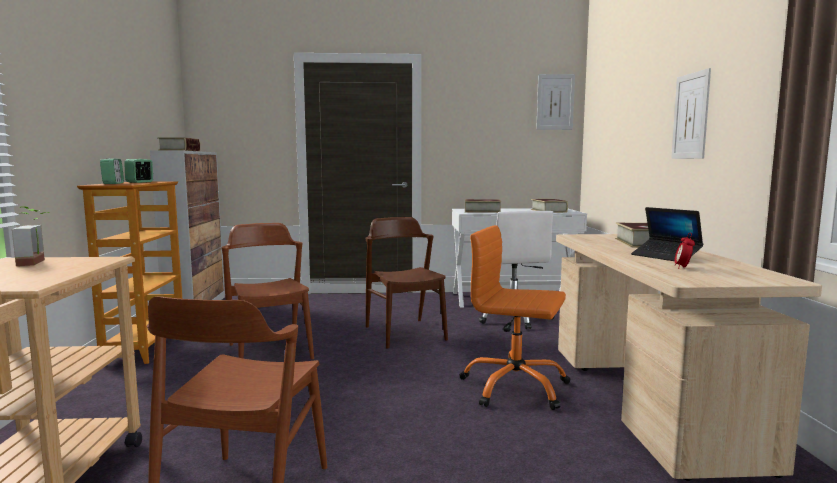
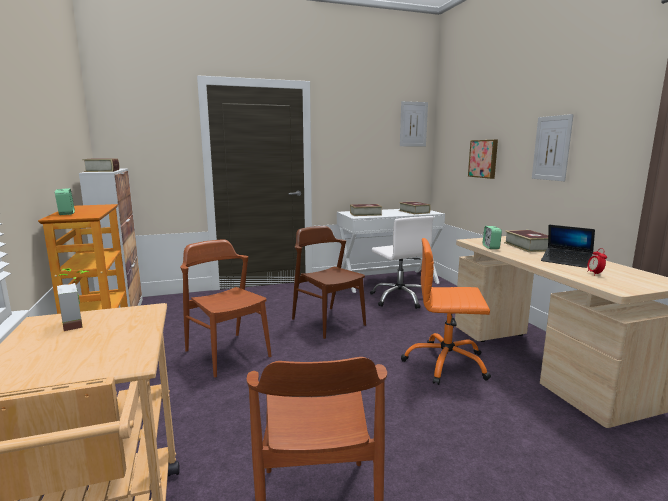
camera: 15 degrees left, 5 degrees up
(140, 182) = (87, 209): alarm clock -> alarm clock (491, 247)
(628, 139) = (484, 158): none -> picture

